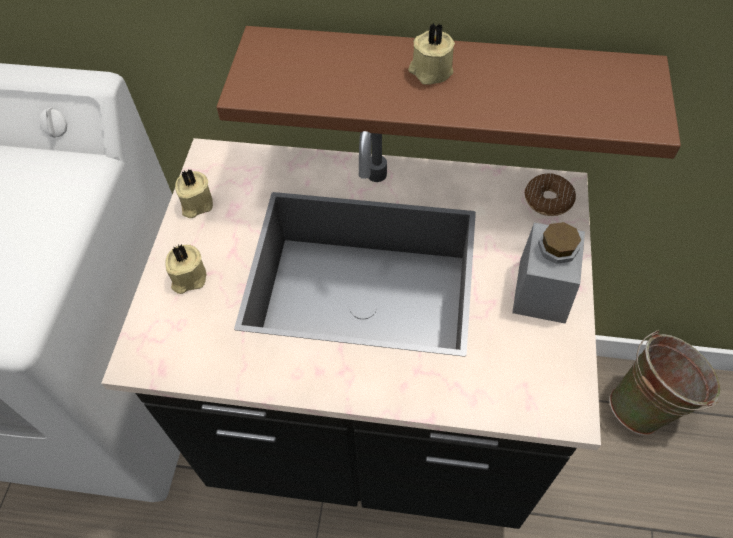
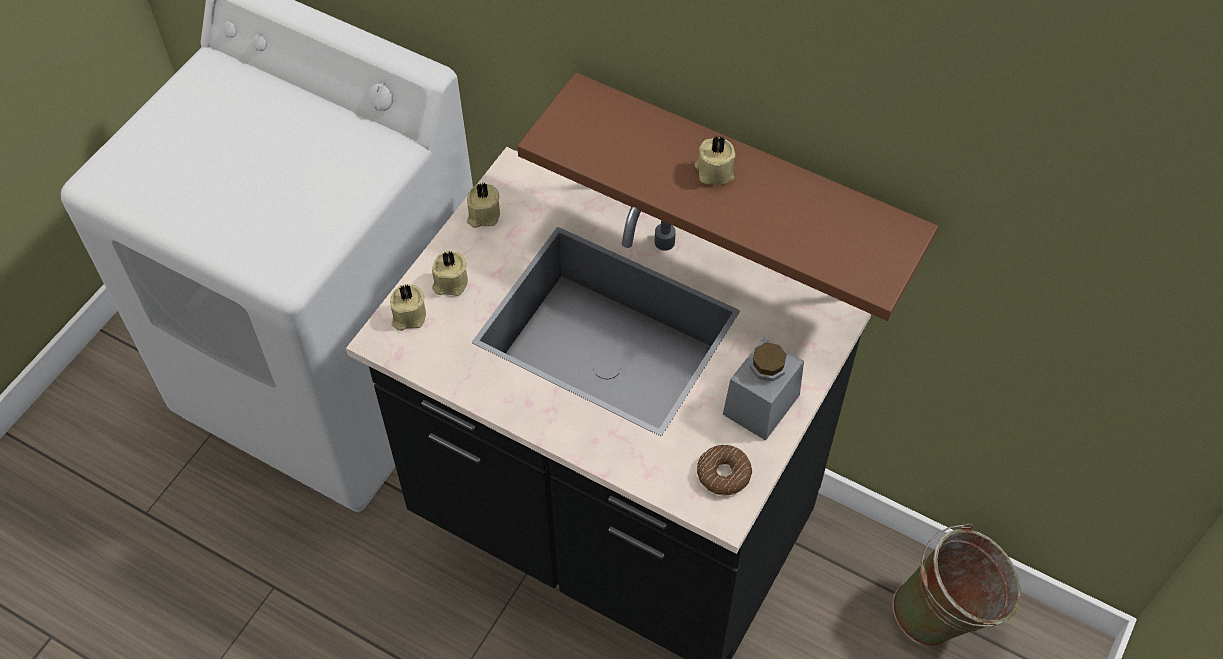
camera: 20 degrees right, 0 degrees up
(157, 326) = (408, 316): none -> beige candle
(548, 200) = (816, 323): donut -> donut (723, 474)

